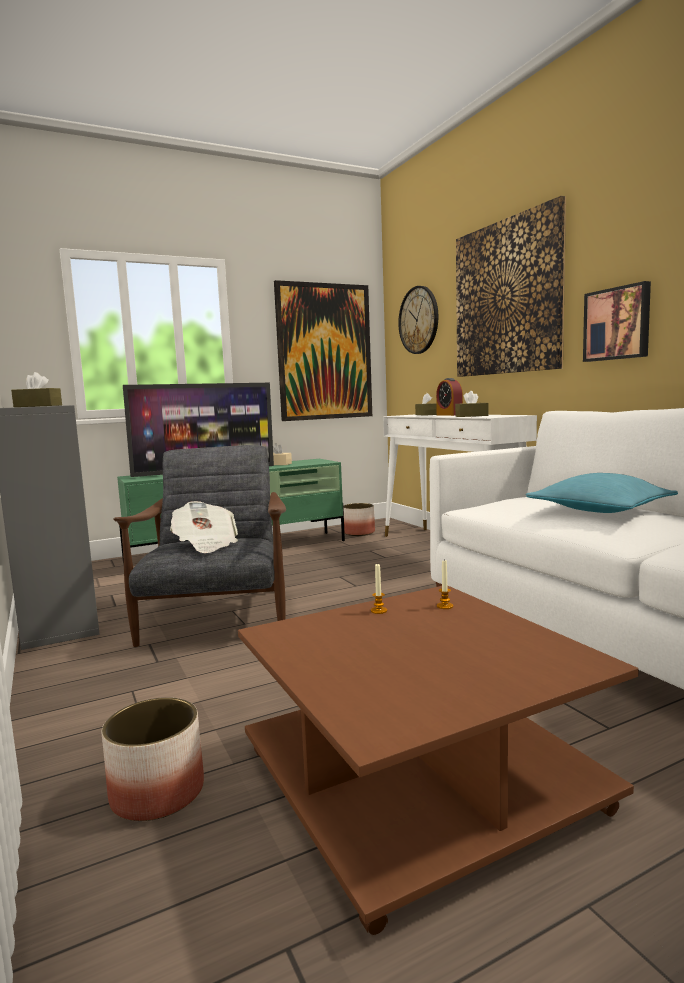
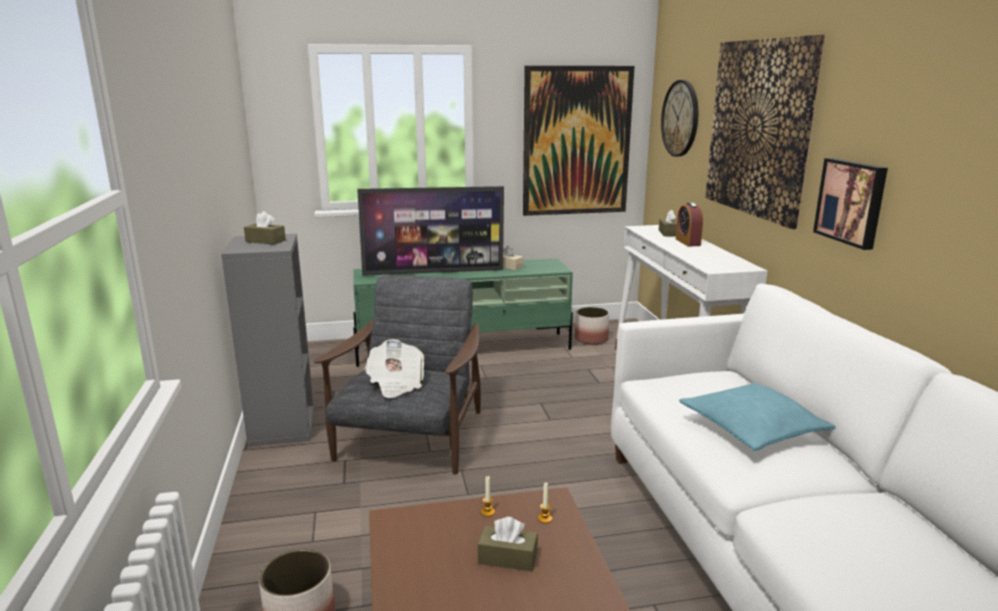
camera: 15 degrees right, 10 degrees up
(471, 416) = (700, 257): brown tissue box -> brown tissue box (507, 558)

